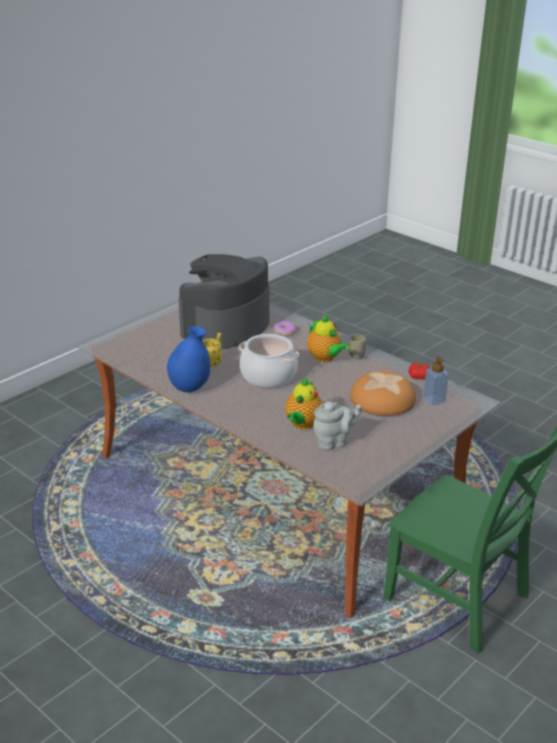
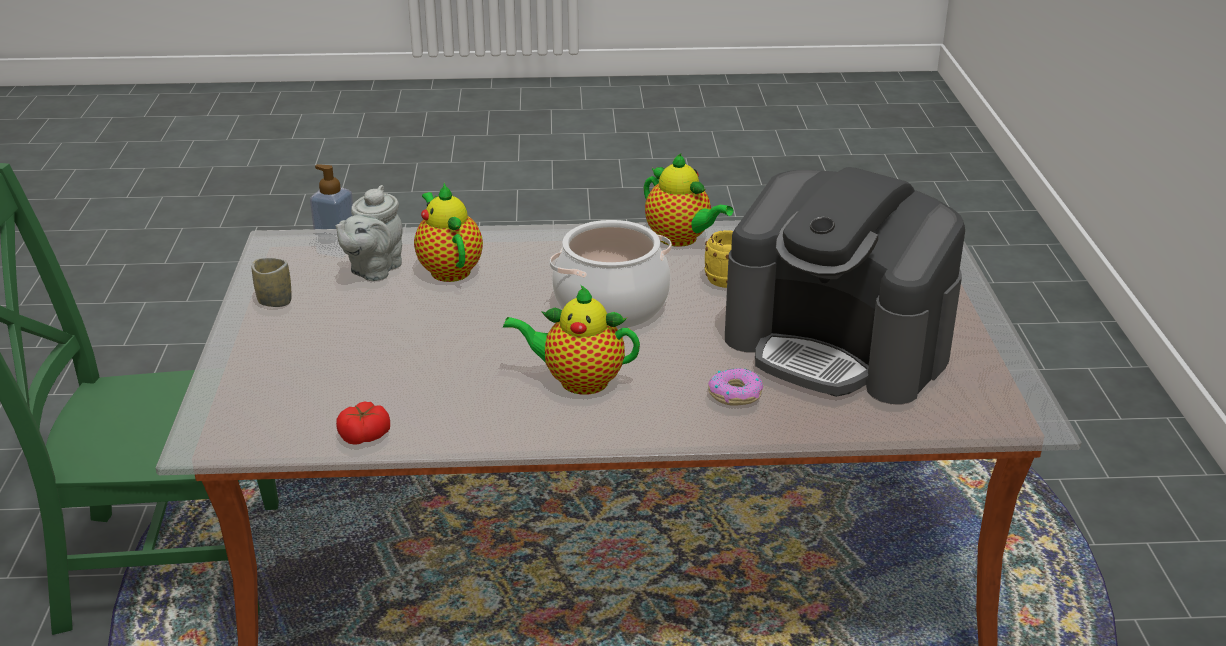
camera: 135 degrees right, 0 degrees up
(189, 387) = (681, 239): blue vase -> teapot
(225, 327) = (838, 346): coffee machine -> coffee machine turned 135 degrees clockwise
(356, 355) = (534, 417): cup -> cup (275, 301)
(383, 399) = (378, 360): bread -> none
(434, 400) = (287, 402): soap dispenser -> soap dispenser (337, 249)

